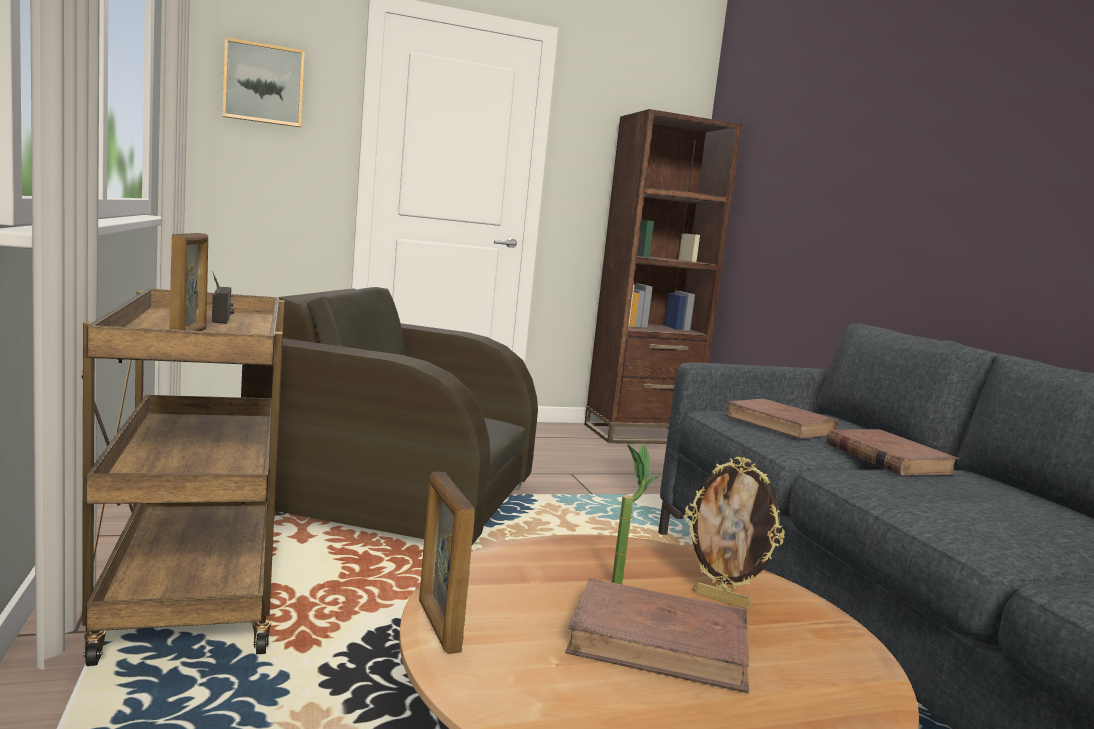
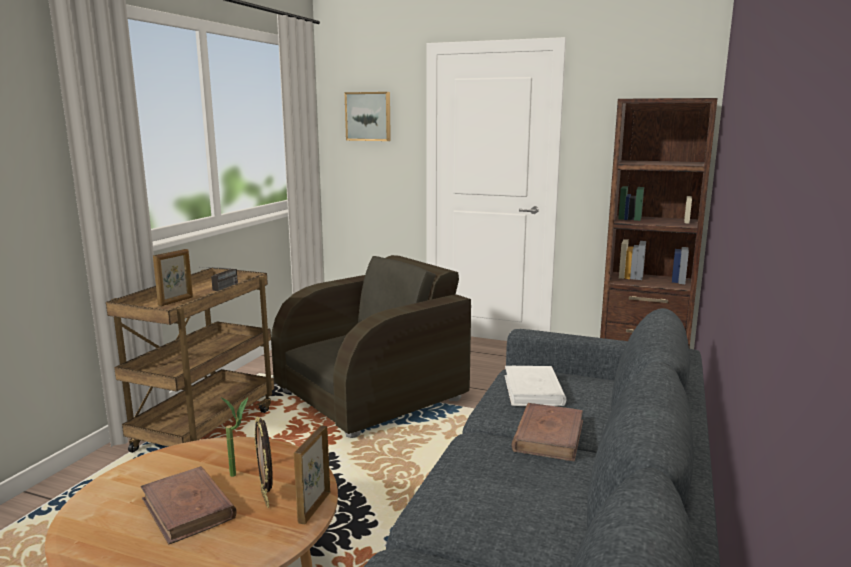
camera: 40 degrees right, 5 degrees up
(396, 500) = (372, 395): brown armchair -> brown armchair turned 90 degrees clockwise
(438, 626) = (125, 470): picture frame -> picture frame (313, 507)
(780, 424) = (533, 390): brown book -> white book

